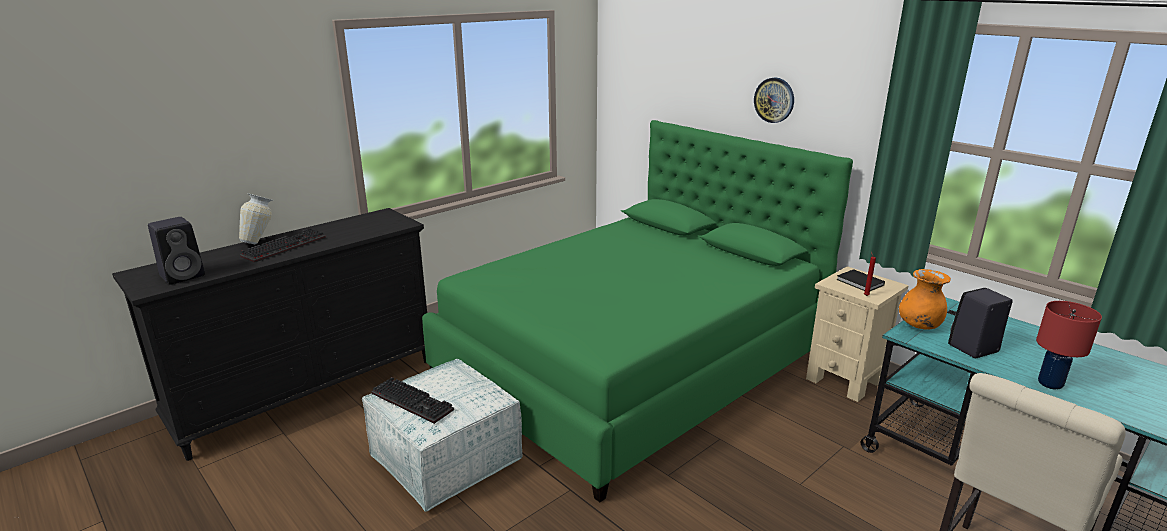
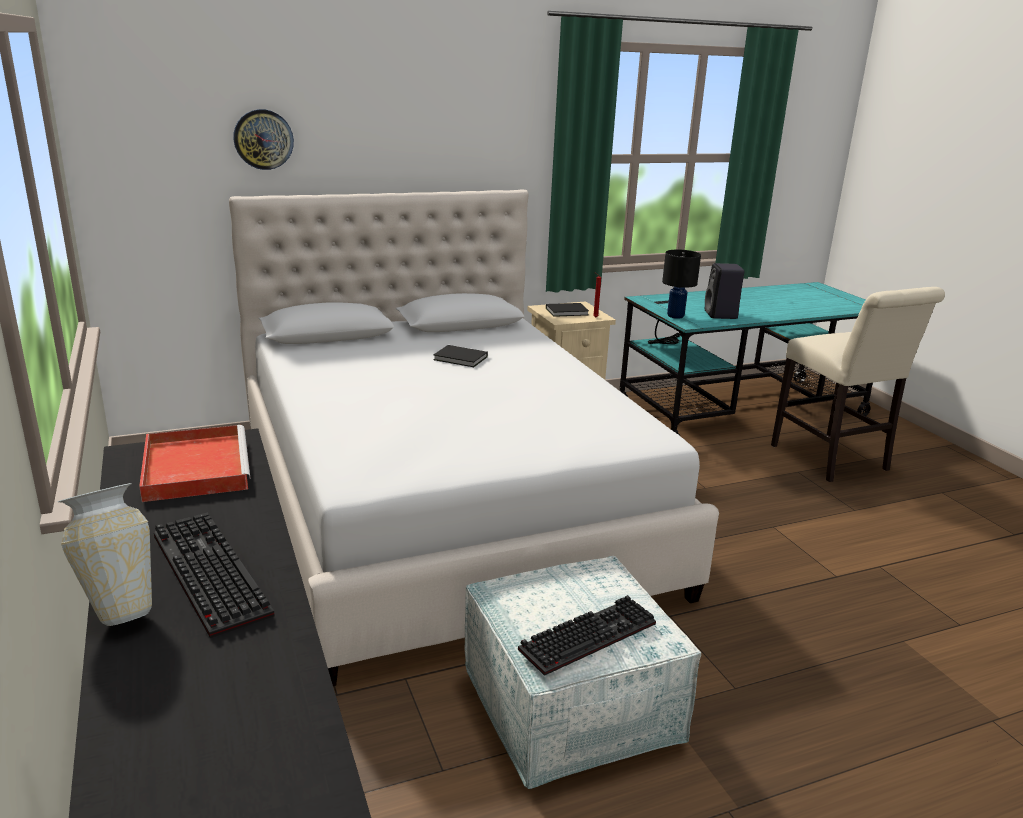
camera: 70 degrees left, 0 degrees up
(184, 275) = (255, 733): black speaker -> none
(376, 224) = (195, 466): none -> red tray
(631, 364) = (445, 510): green bed -> white bed
(677, 266) = (461, 359): none -> black book
(774, 100) = (413, 140): wall clock -> wall clock (263, 139)
(919, 326) = (676, 316): orange vase -> black table lamp
(1050, 385) = (780, 314): red table lamp -> none

